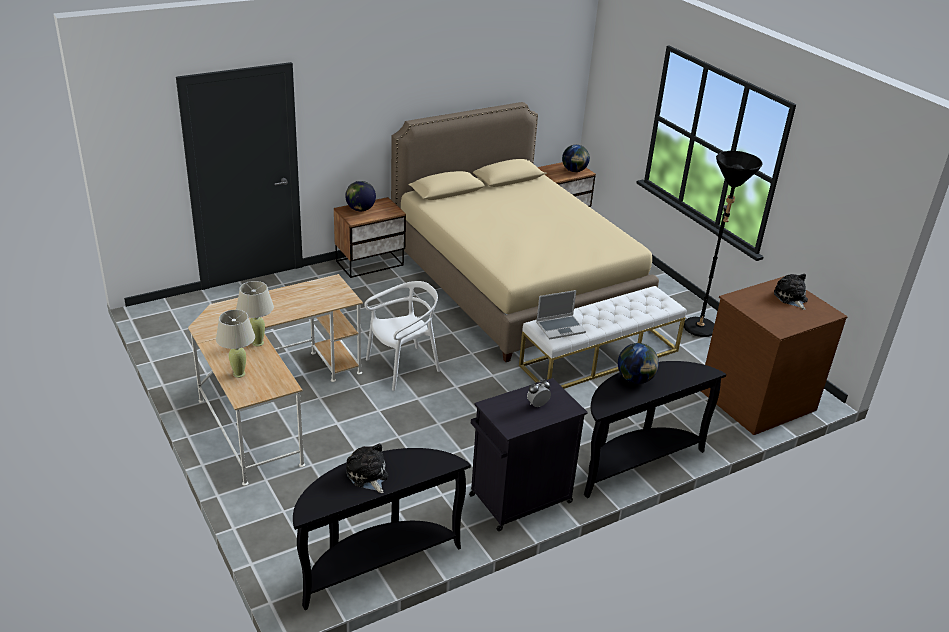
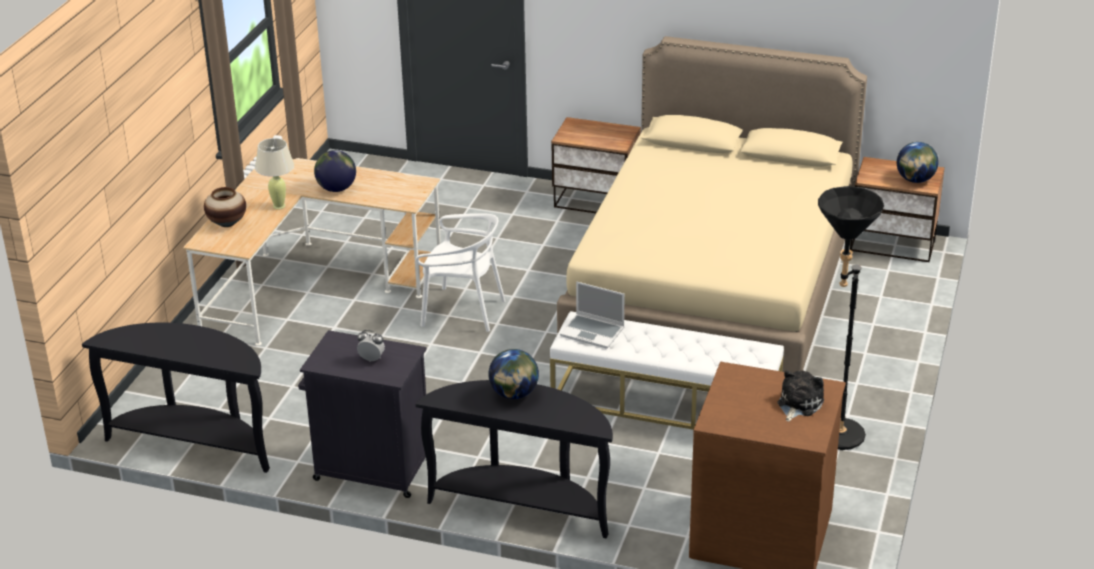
camera: 50 degrees right, 0 degrees up
(239, 374) = (227, 223): beige table lamp -> vase
(360, 209) = (589, 129): globe -> globe (336, 189)
(368, 476) = (178, 340): plush toy -> none

